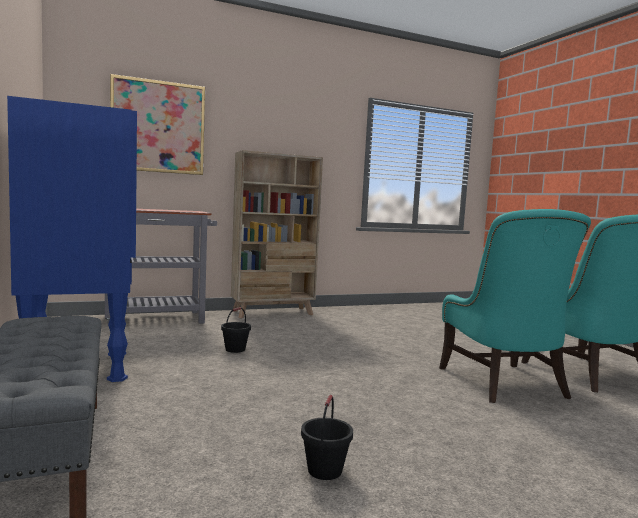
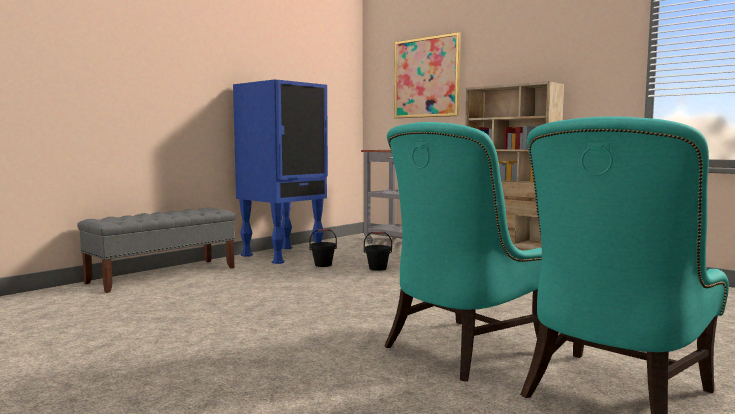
camera: 65 degrees right, 0 degrees up
(325, 470) = (192, 314): black bucket -> black bucket (323, 265)

